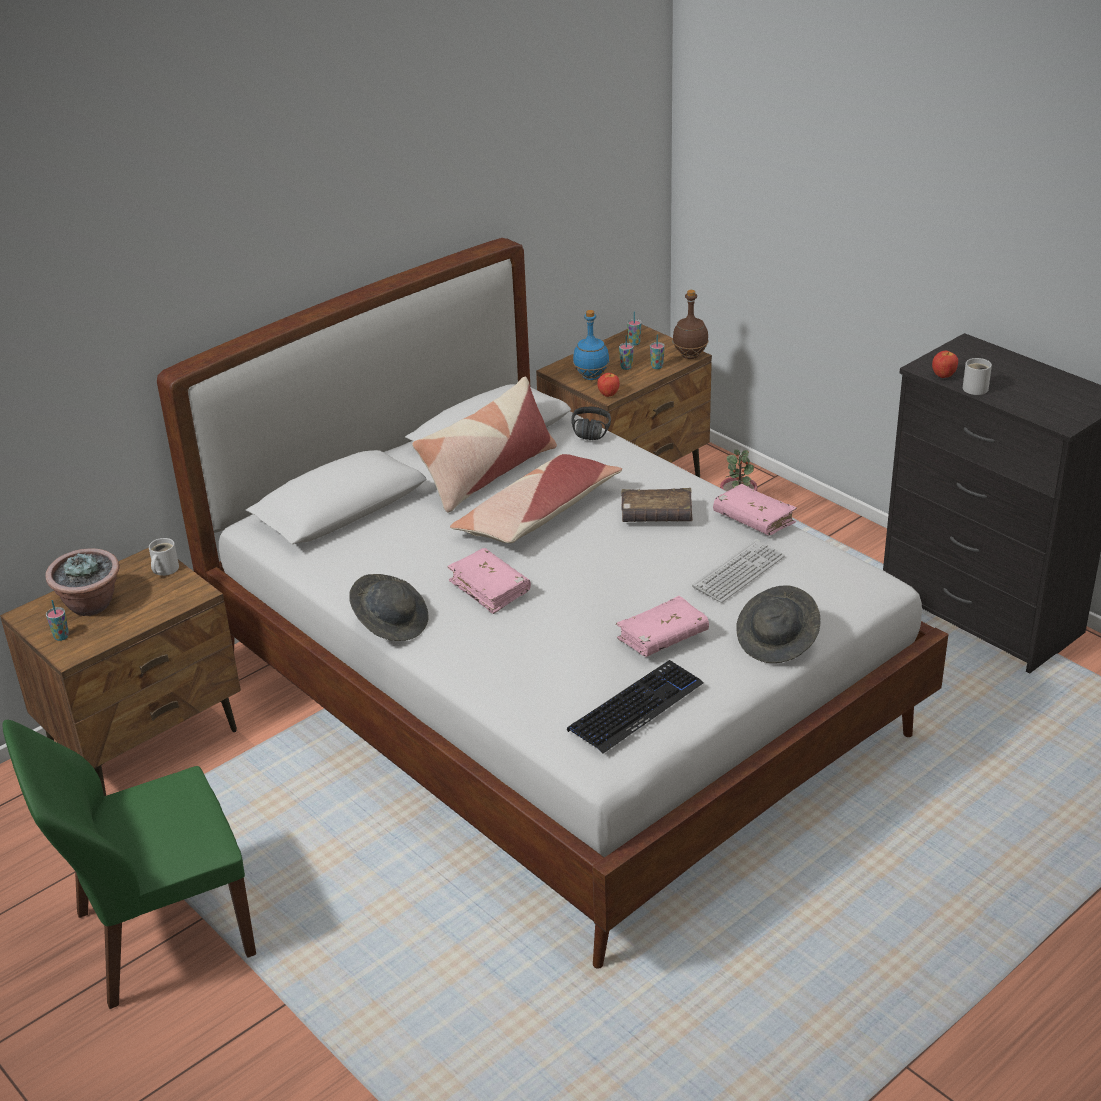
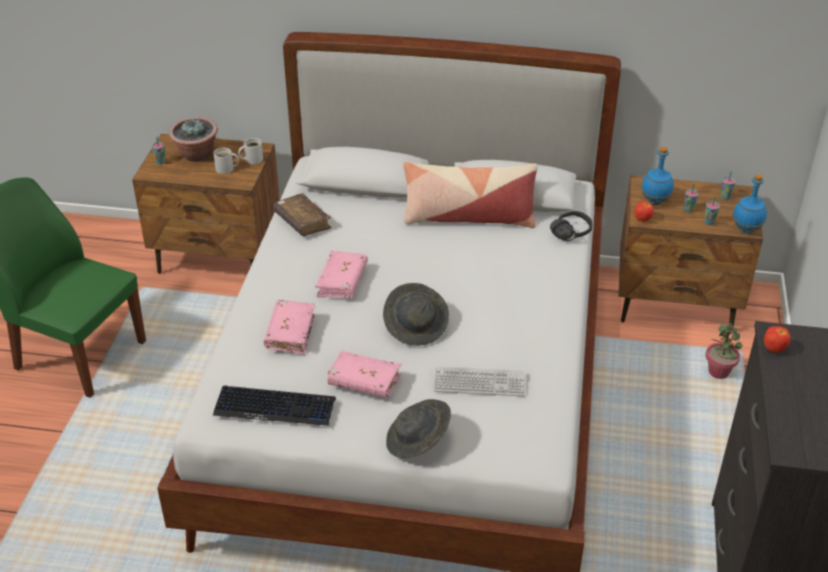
camera: 50 degrees right, 5 degrees up
(391, 622) = (270, 262): grey hat -> grey hat (416, 326)
(537, 515) = (446, 260): pillow -> none
(656, 515) = (504, 311): brown book -> brown book (302, 222)
(690, 355) = (746, 229): brown bottle -> blue bottle
(753, 519) = (555, 359): pink book -> pink book (290, 333)
(977, 388) = (780, 376): white mug -> white mug (226, 169)

